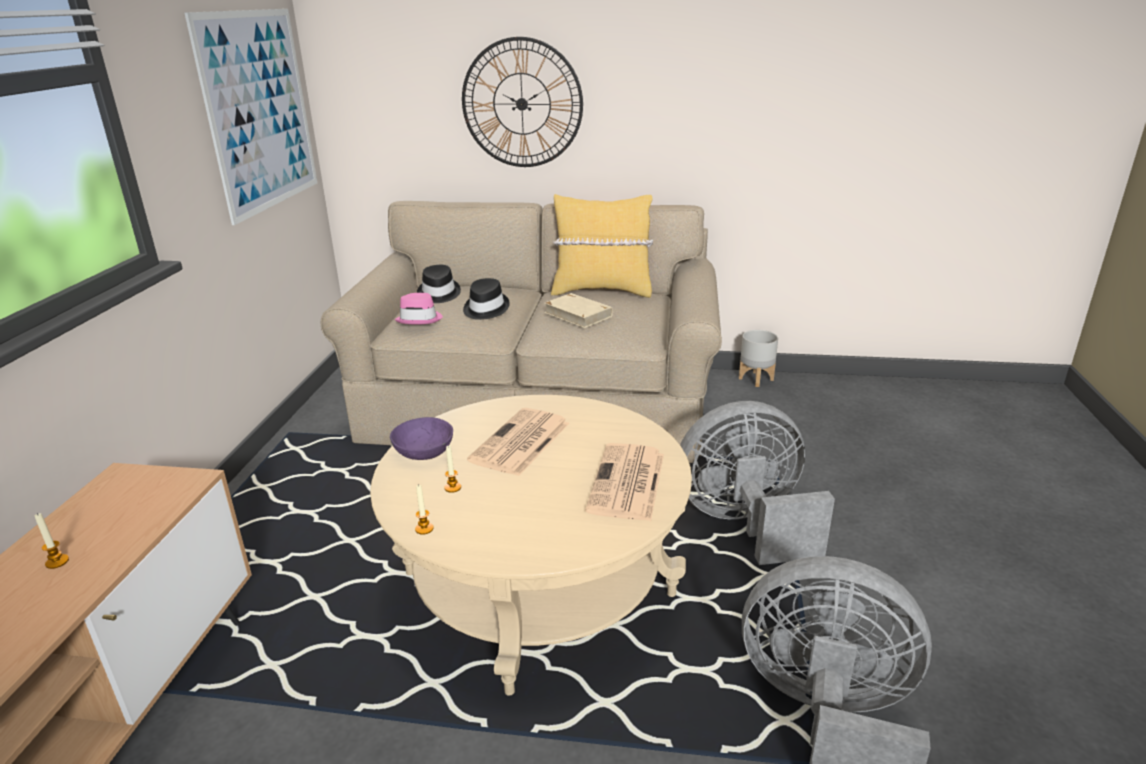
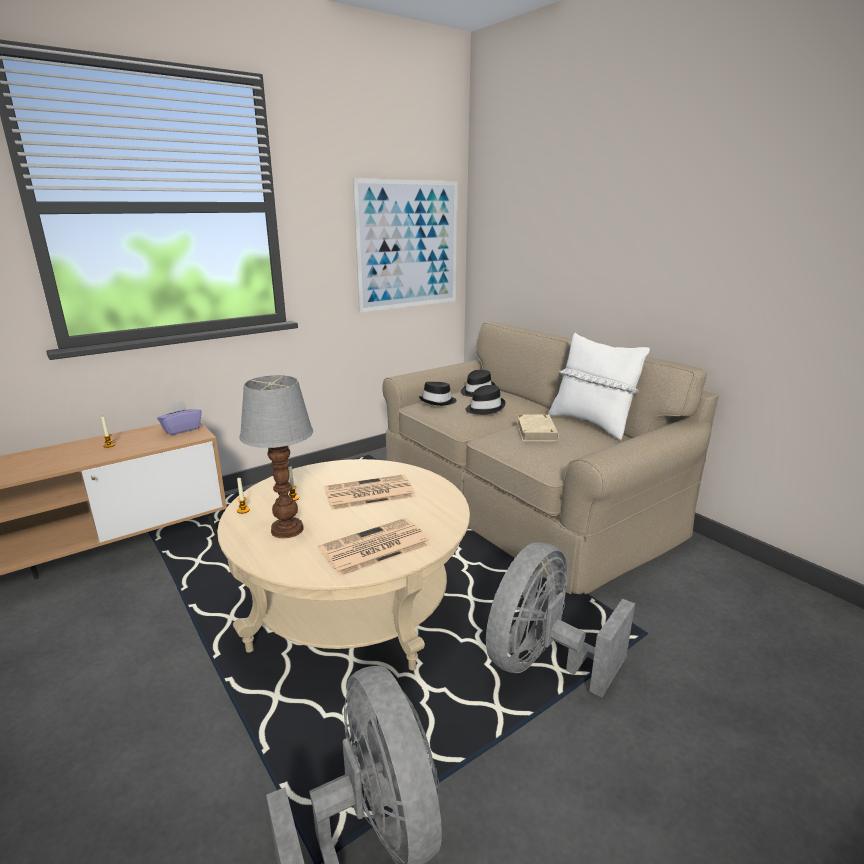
camera: 45 degrees right, 5 degrees down
(139, 486) = (181, 429): none -> purple tissue box
(420, 319) = (438, 401): pink hat -> black hat
(424, 452) = (318, 474): purple bowl -> none
(514, 516) = (287, 529): none -> table lamp
(522, 104) = (585, 257): wall clock -> none
(602, 291) = (591, 423): yellow pillow -> white pillow
(745, 524) = (542, 662): grey fan -> grey fan turned 90 degrees counterclockwise
(756, 379) = (740, 564): grey planter -> none

